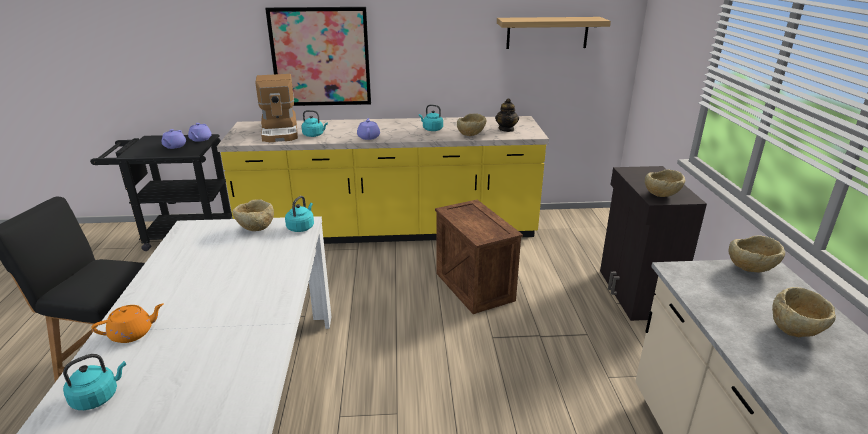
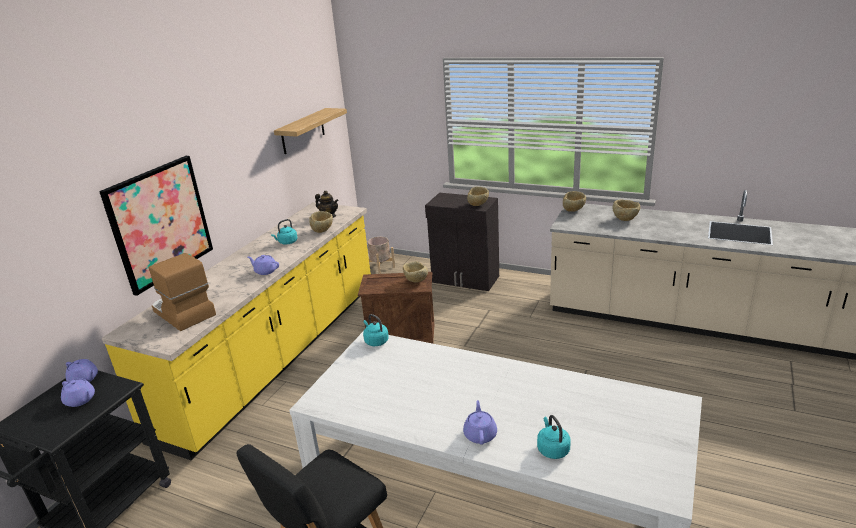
camera: 60 degrees left, 0 degrees up
(133, 333) = (480, 434): orange teapot -> purple teapot
(256, 228) = (354, 364): beige bowl -> beige bowl (415, 281)
(281, 132) = (182, 313): coffee machine -> coffee machine turned 150 degrees counterclockwise
(314, 135) = (221, 296): turquoise kettle -> none
(590, 229) = (381, 267): none -> beige planter

